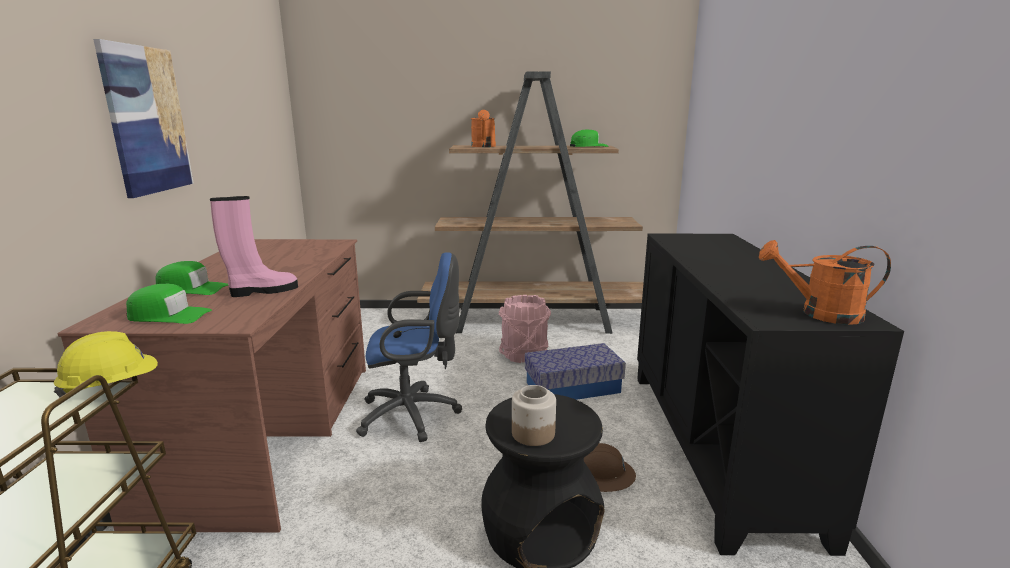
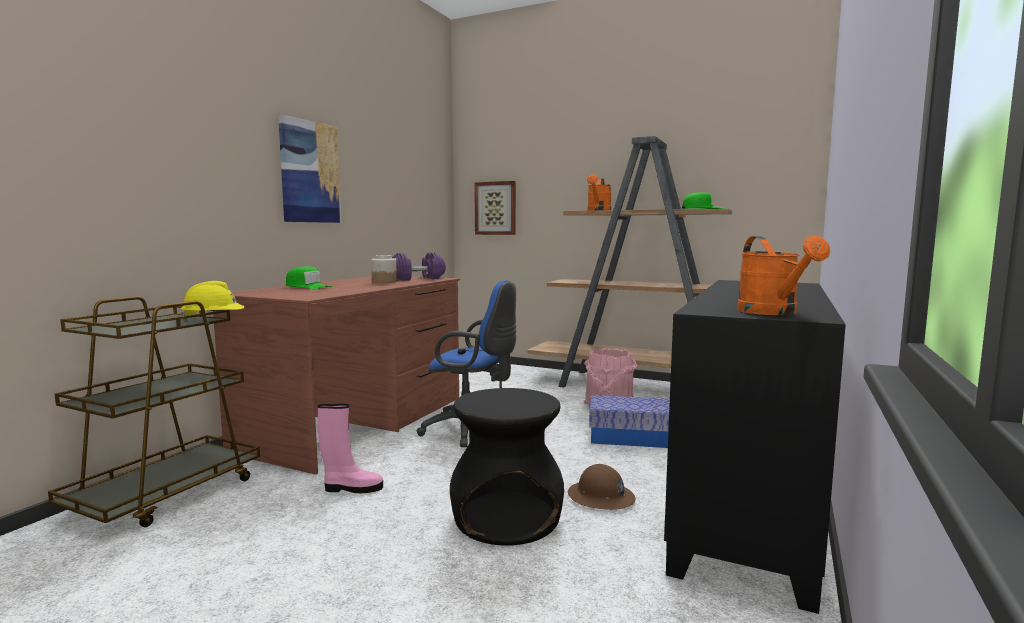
camera: 25 degrees right, 10 degrees down
(169, 316) = (275, 293): green cap -> none
(262, 291) = (347, 290): pink boot -> pink boot (352, 488)
(308, 246) = (417, 278): none -> purple dumbbell
(351, 138) = (495, 208): none -> picture
(532, 433) = (487, 405): jar -> jar (384, 282)
(820, 314) = (773, 313): orange watering can -> orange watering can turned 135 degrees counterclockwise

